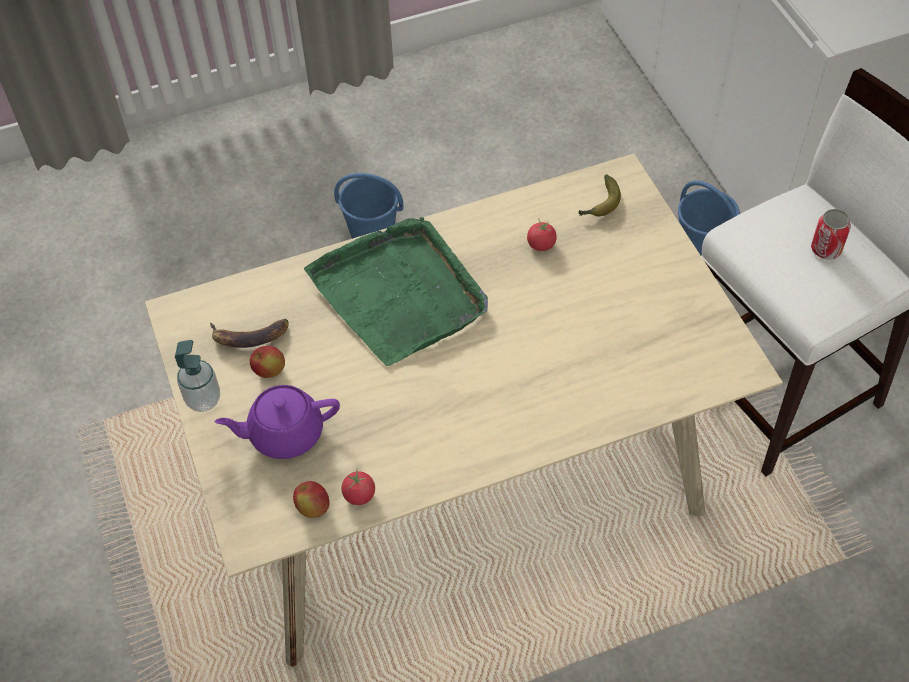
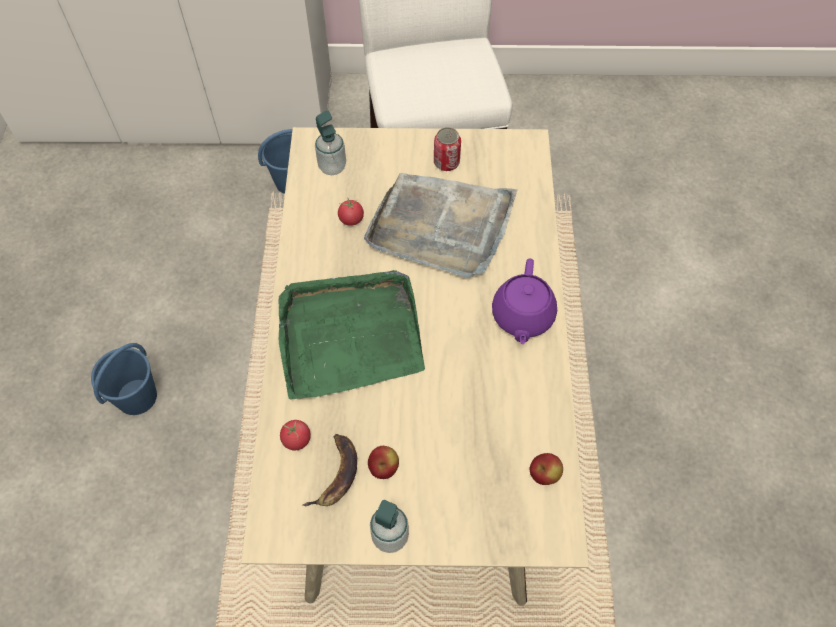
camera: 70 degrees left, 5 degrees up
(284, 433) = (457, 475): purple teapot -> purple teapot (522, 317)
(359, 495) = (543, 434): tomato -> tomato (296, 439)
(575, 323) = (441, 226): none -> grey tray
(600, 204) = (332, 167): banana -> soap dispenser
(825, 249) = (438, 65): can -> can (446, 163)

